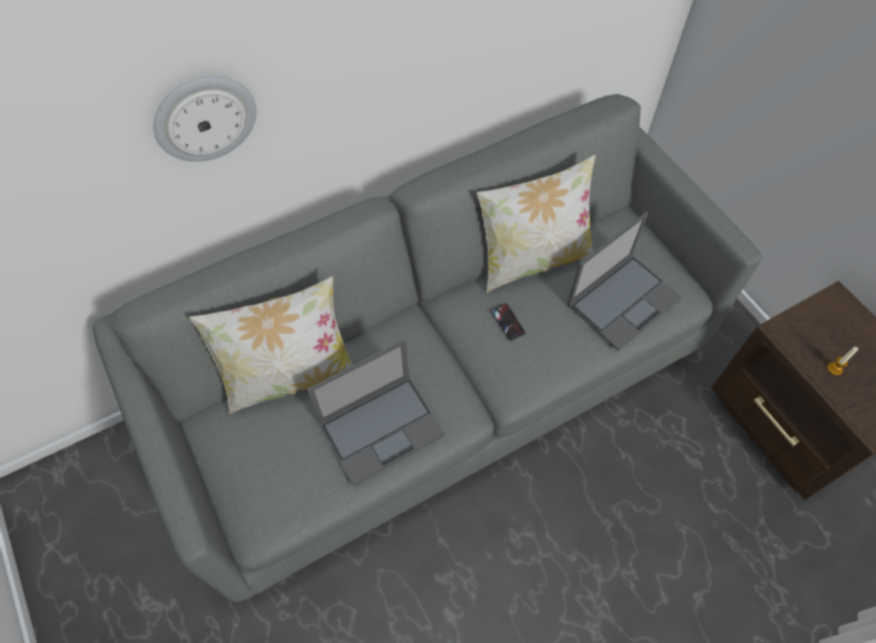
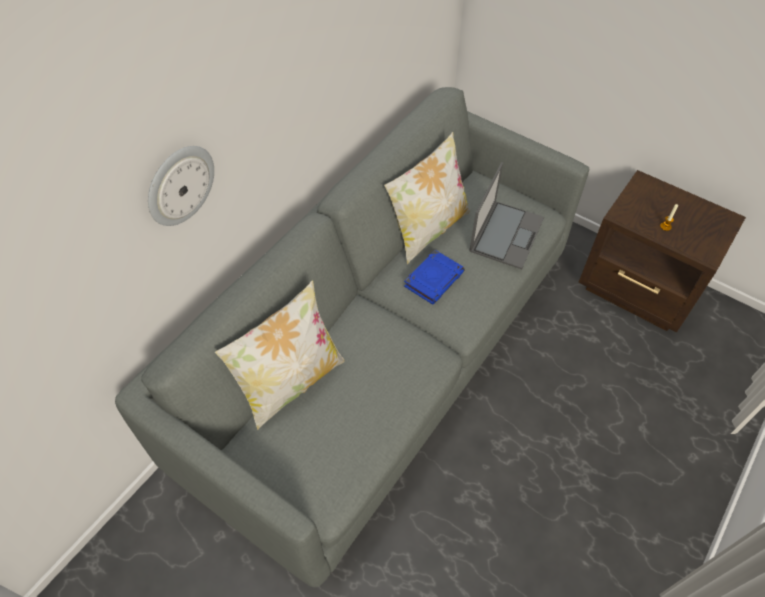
camera: 25 degrees left, 5 degrees down
(382, 427) = (384, 390): laptop -> none
(507, 322) = (434, 279): phone -> blue book

